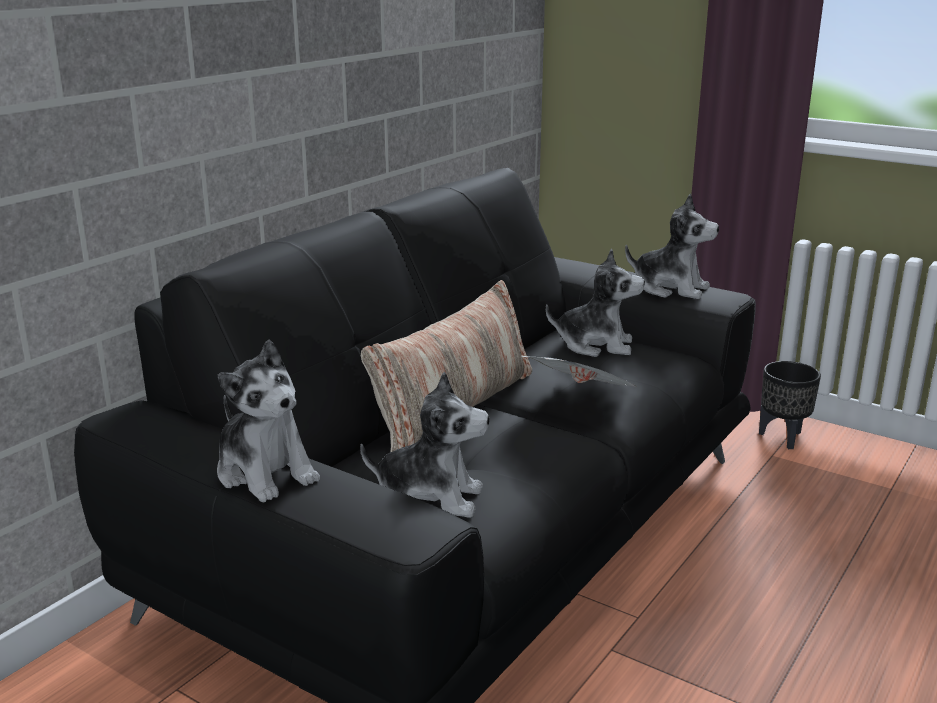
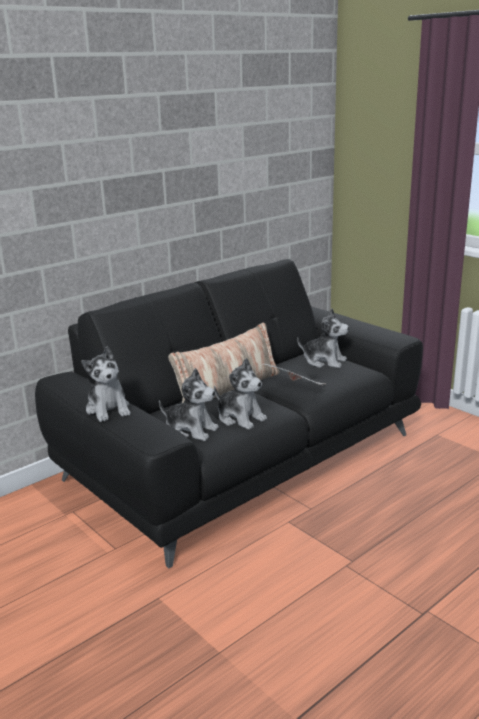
camera: 15 degrees right, 0 degrees up
(671, 288) = (374, 332): plush toy -> plush toy (240, 418)
(781, 437) = (449, 425): black planter -> none

